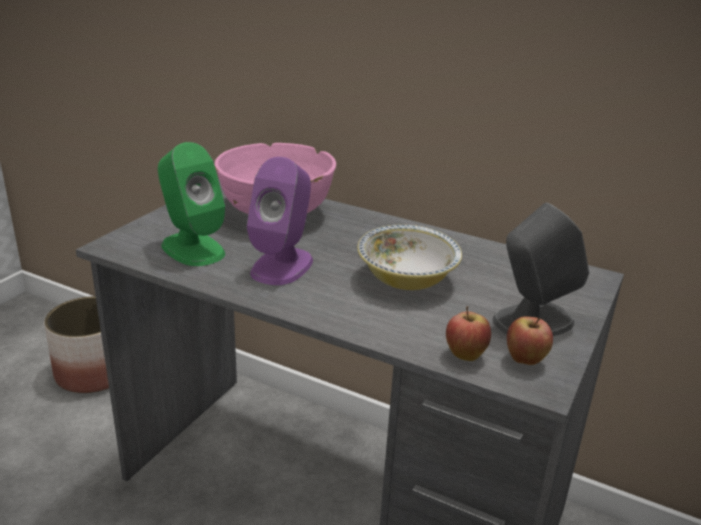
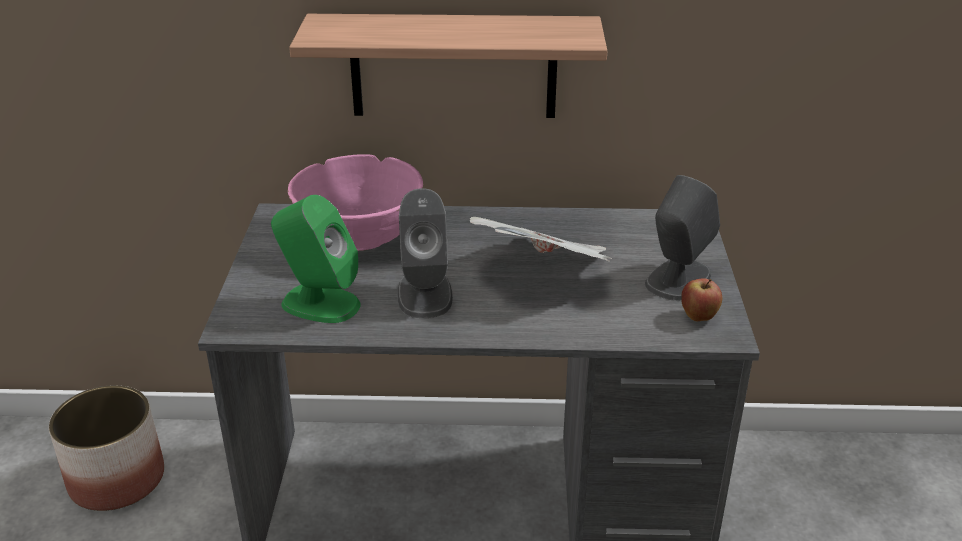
camera: 25 degrees left, 5 degrees up
(282, 266) = (424, 294): purple speaker -> grey speaker
(391, 76) = (453, 66): none -> shelf
(406, 279) = (546, 272): bowl -> newspaper
(465, 356) = (652, 329): apple -> none

